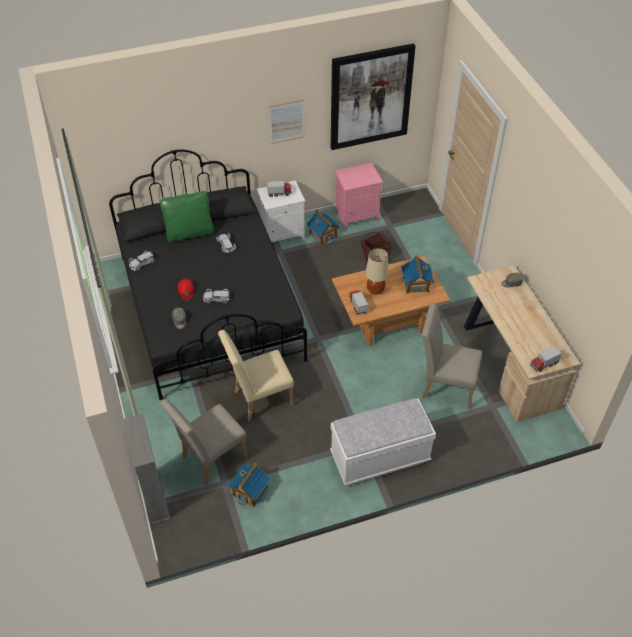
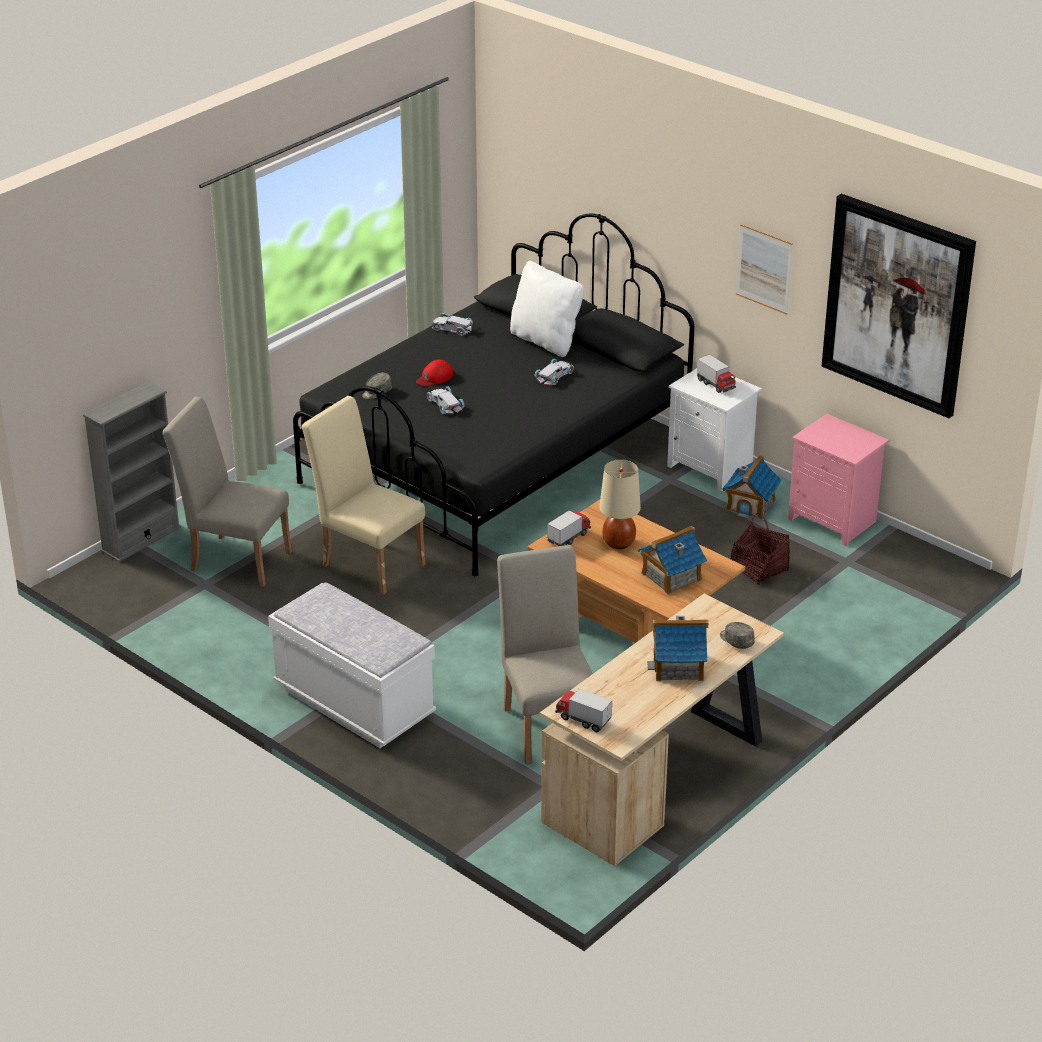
camera: 60 degrees right, 15 degrees down
(189, 233) = (545, 341): green pillow -> white pillow
(250, 490) = (209, 609): toy house -> toy house (678, 666)

